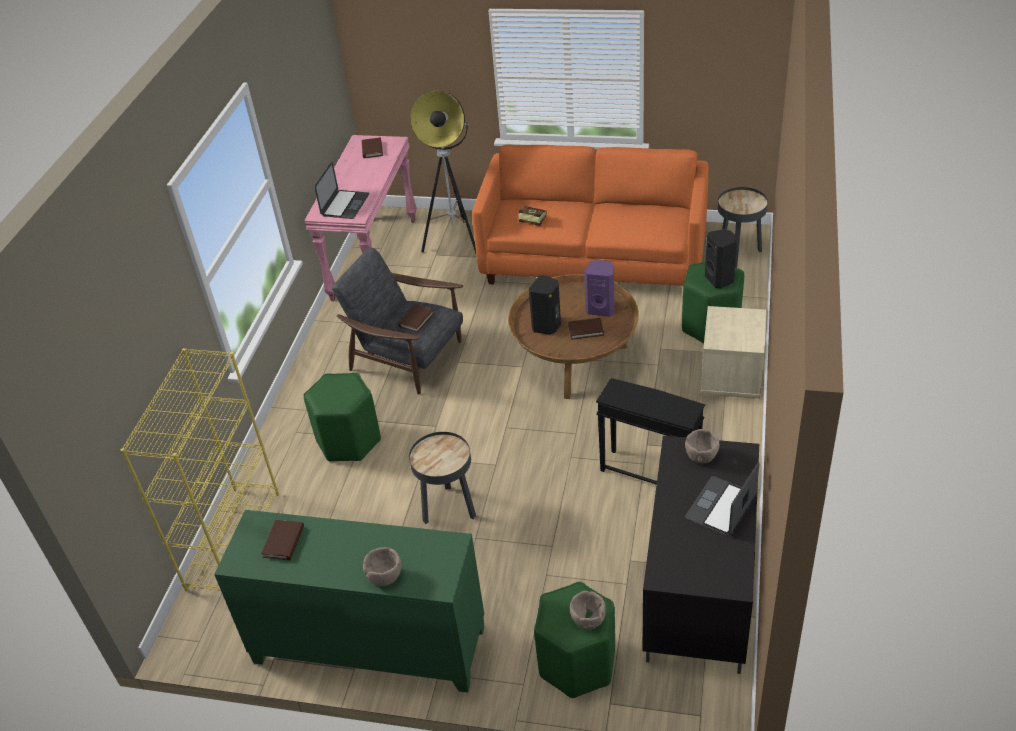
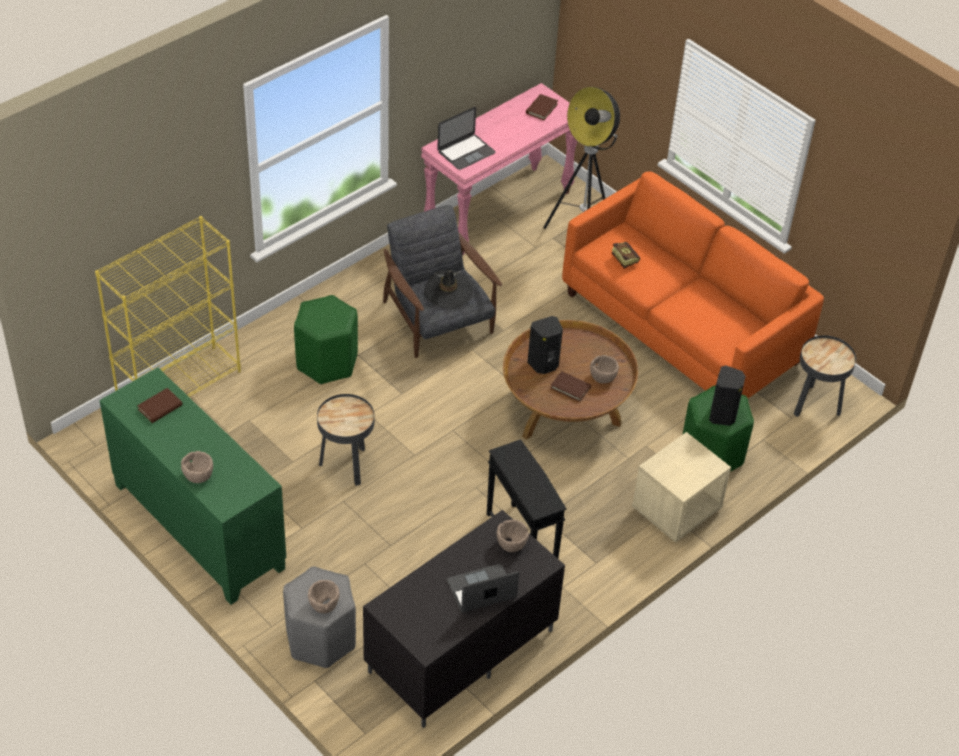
camera: 30 degrees right, 5 degrees up
(416, 320) = (448, 292): brown book -> black hat
(576, 664) = (320, 639): green stool -> grey stool
(601, 309) = (603, 377): purple speaker -> brown bowl

